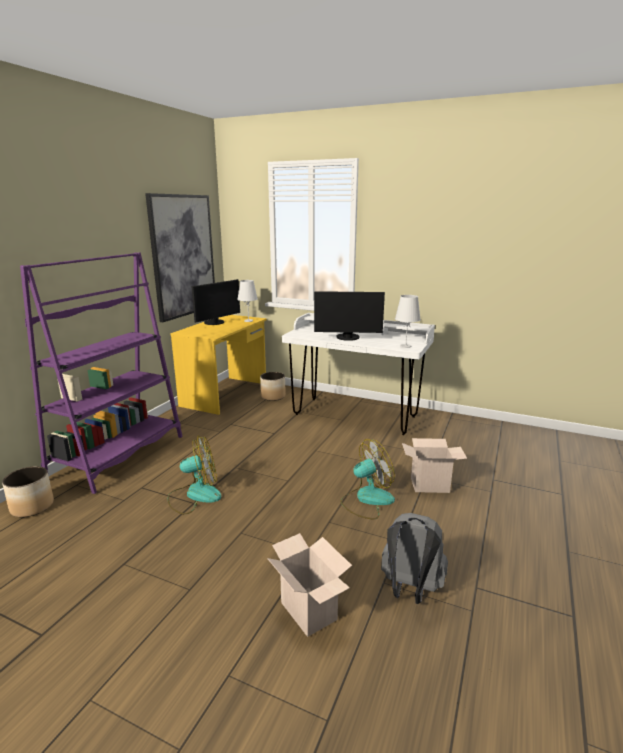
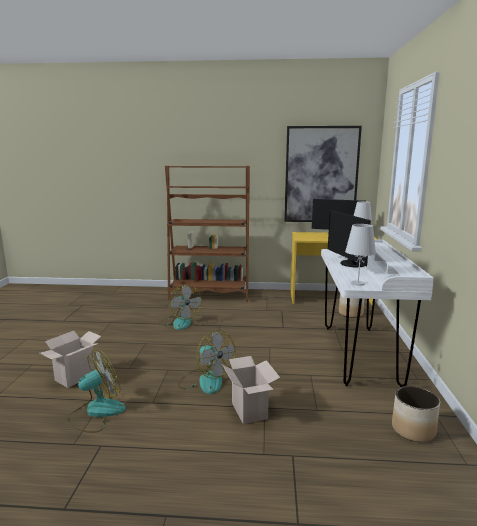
camera: 70 degrees right, 5 degrees down
(32, 506) = (151, 292): planter -> planter (413, 430)
(119, 457) = (209, 294): purple bookcase -> brown bookcase
(410, 589) = (96, 412): grey backpack -> fan

